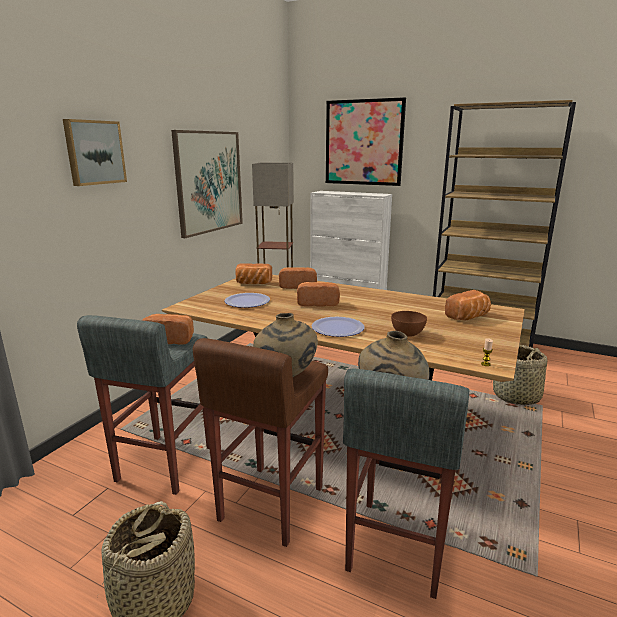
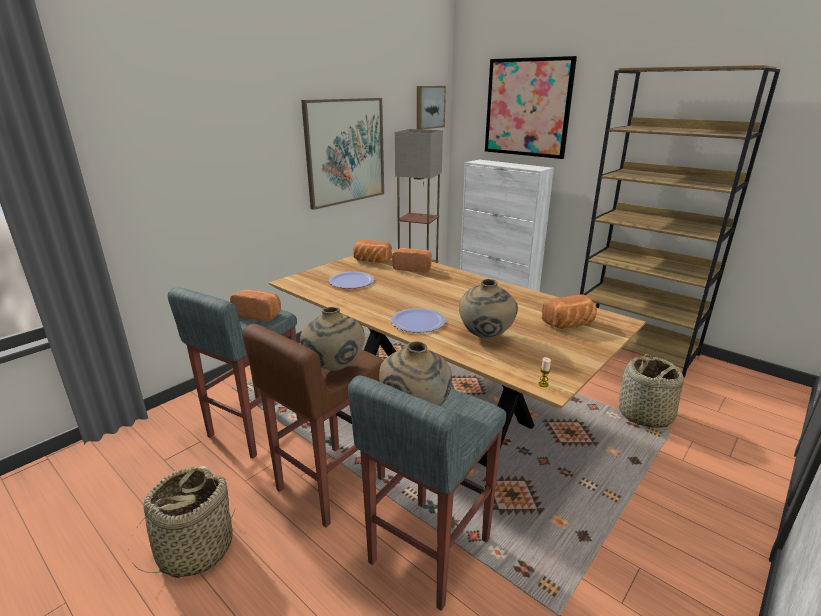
camera: 15 degrees right, 5 degrees up
(94, 152) = (214, 127): picture -> picture (429, 107)
(318, 303) = (419, 290): bread -> none
(408, 334) = (486, 337): brown bowl -> beige vase

